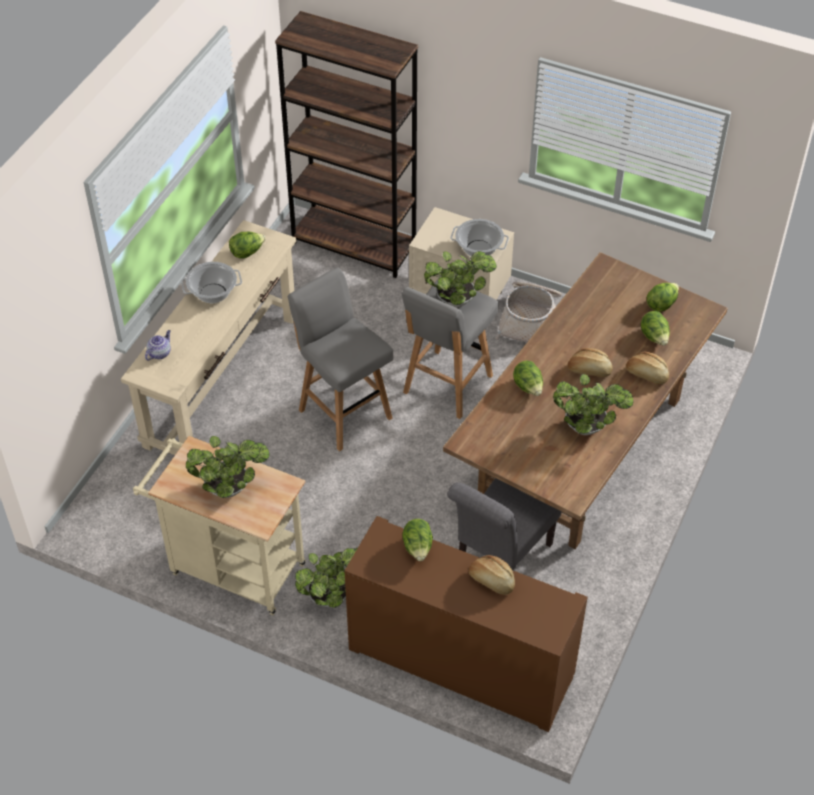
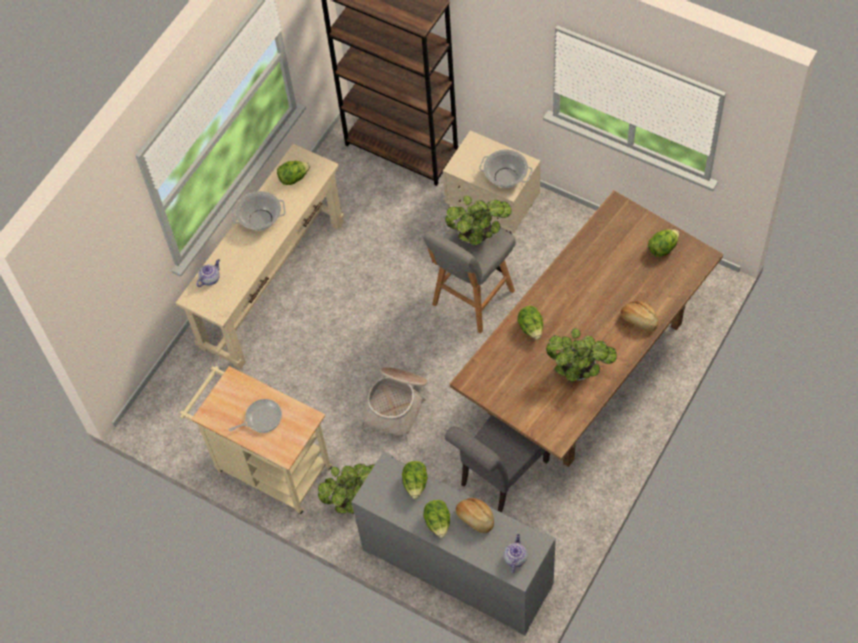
camera: 10 degrees right, 10 degrees up
(231, 487) = (261, 418): potted plant -> frying pan
(344, 412) = (378, 322): grey stool -> none
(461, 662) = (457, 567): brown cabinet -> grey cabinet
(530, 319) = (555, 234): basket -> basket (397, 404)
(543, 620) = (515, 557): none -> teapot
(589, 370) = (588, 313): bread -> none
(654, 337) = (651, 282): lettuce -> lettuce (438, 522)

